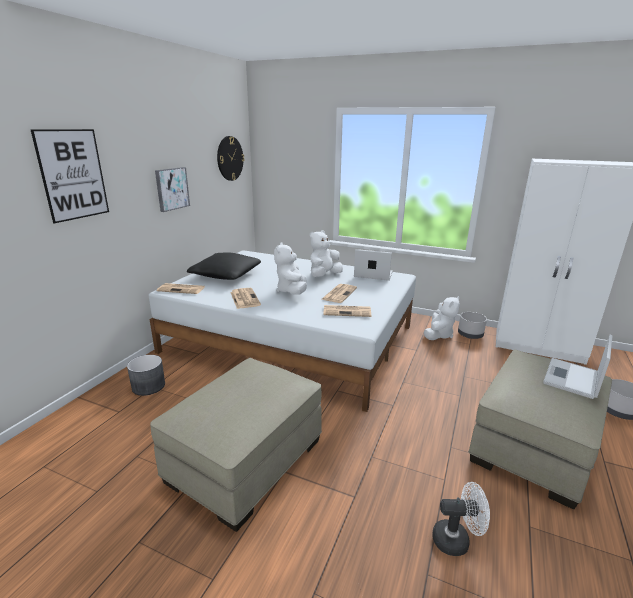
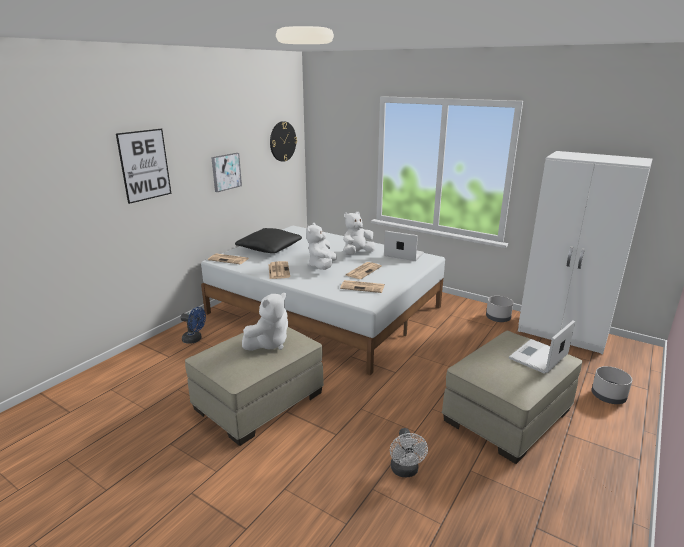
camera: 10 degrees right, 0 degrees up
(148, 386) = (195, 339): grey planter -> blue fan
(438, 335) = (466, 316): white plush toy -> white plush toy (269, 343)
(456, 540) = (405, 471): white fan -> white fan turned 75 degrees clockwise

